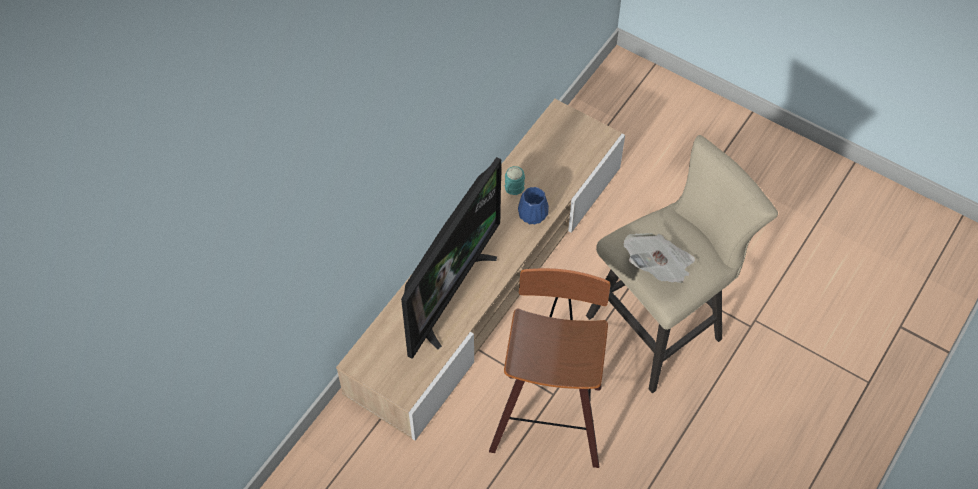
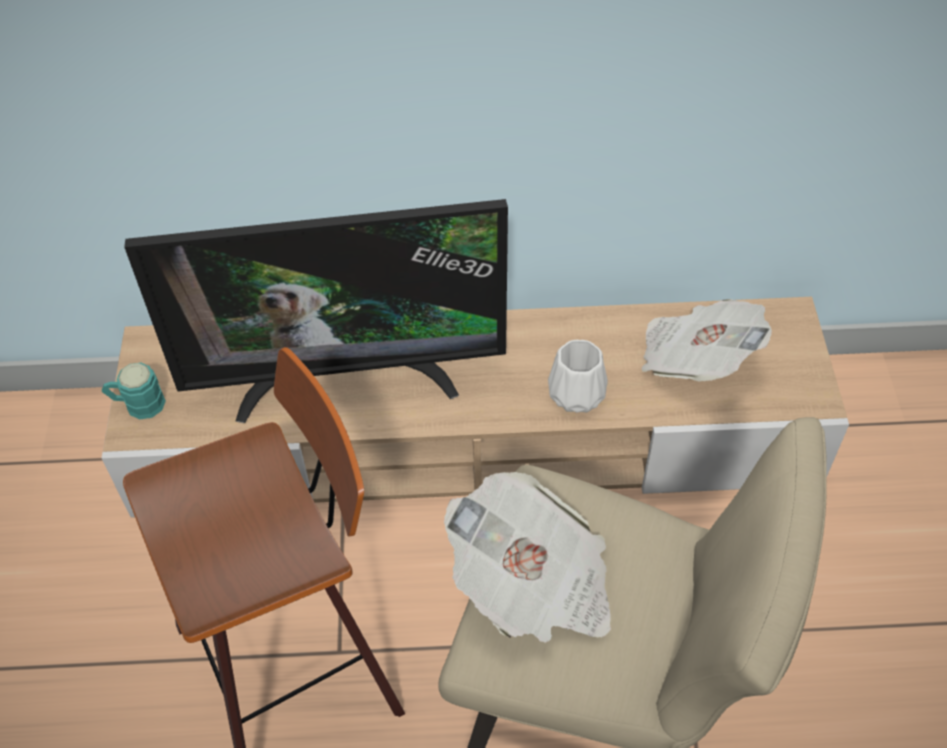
camera: 55 degrees right, 5 degrees down
(512, 189) = (596, 344): turquoise mug -> turquoise mug (138, 404)
(533, 214) = (578, 394): blue vase -> white vase
(551, 160) = (696, 358): none -> newspaper

